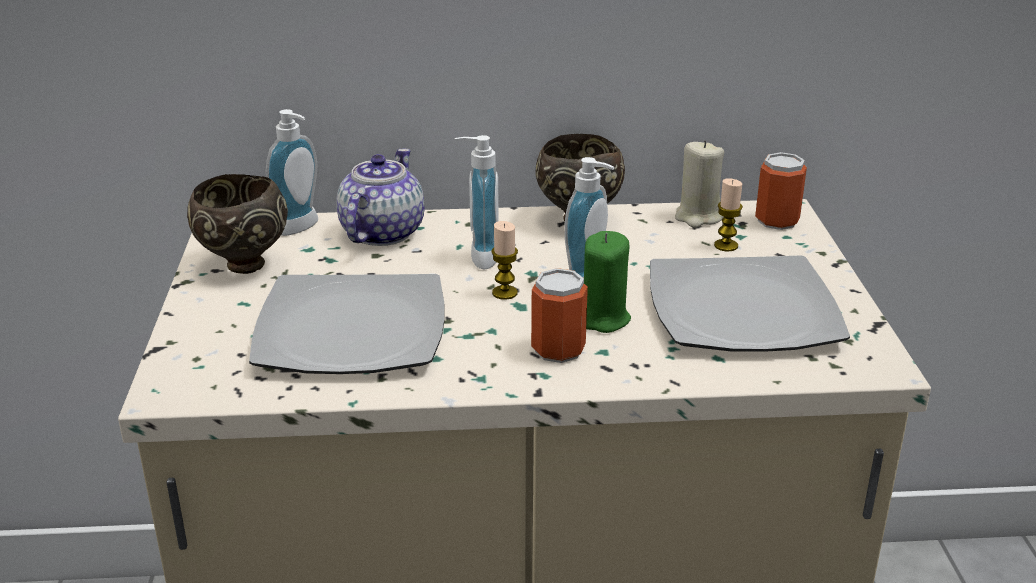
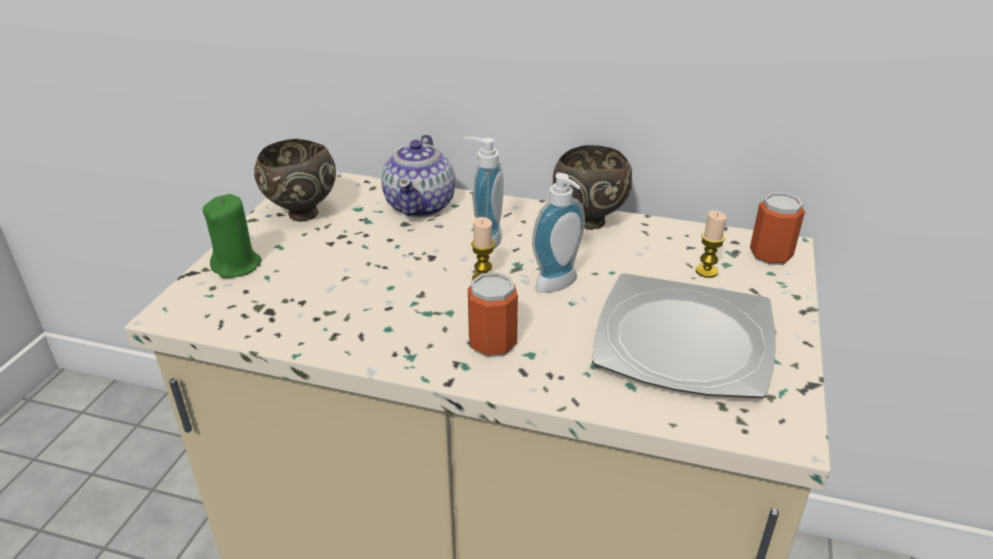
camera: 20 degrees right, 5 degrees up
(302, 228) = (365, 190): soap dispenser -> none
(353, 331) = (341, 289): plate -> none
(381, 233) = (421, 205): teapot -> teapot turned 150 degrees clockwise
(602, 318) = (550, 321): green candle -> green candle (237, 266)
(698, 217) = (698, 238): beige candle -> none

